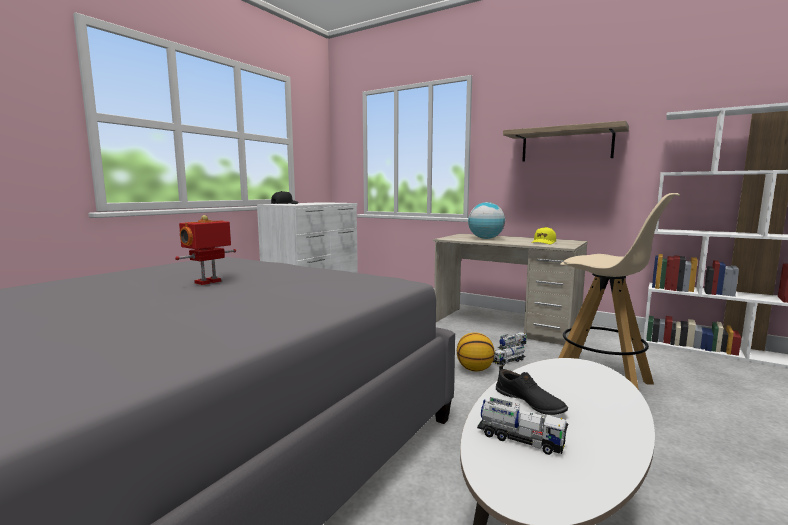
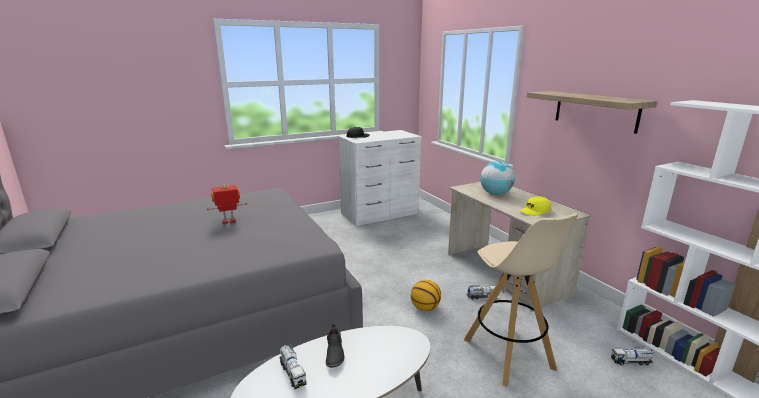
camera: 30 degrees right, 10 degrees up
(509, 361) = (461, 309): toy truck -> toy truck (630, 361)

